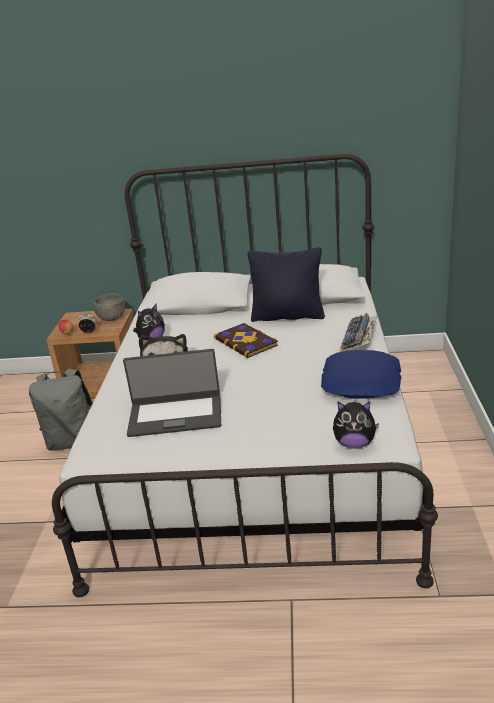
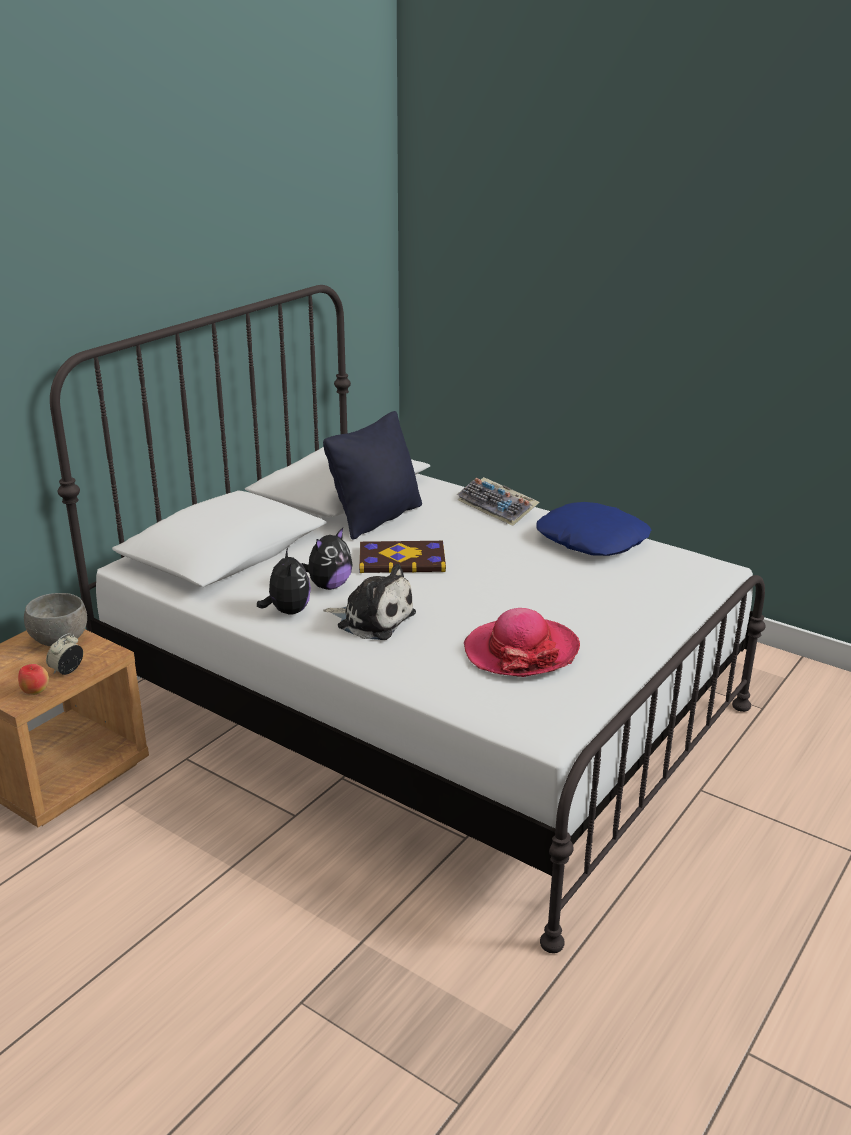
camera: 60 degrees left, 0 degrees up
(72, 441) = (181, 857): grey backpack -> none
(175, 415) = (521, 651): laptop -> hat
(354, 444) = (699, 582): plush toy -> plush toy (329, 586)

